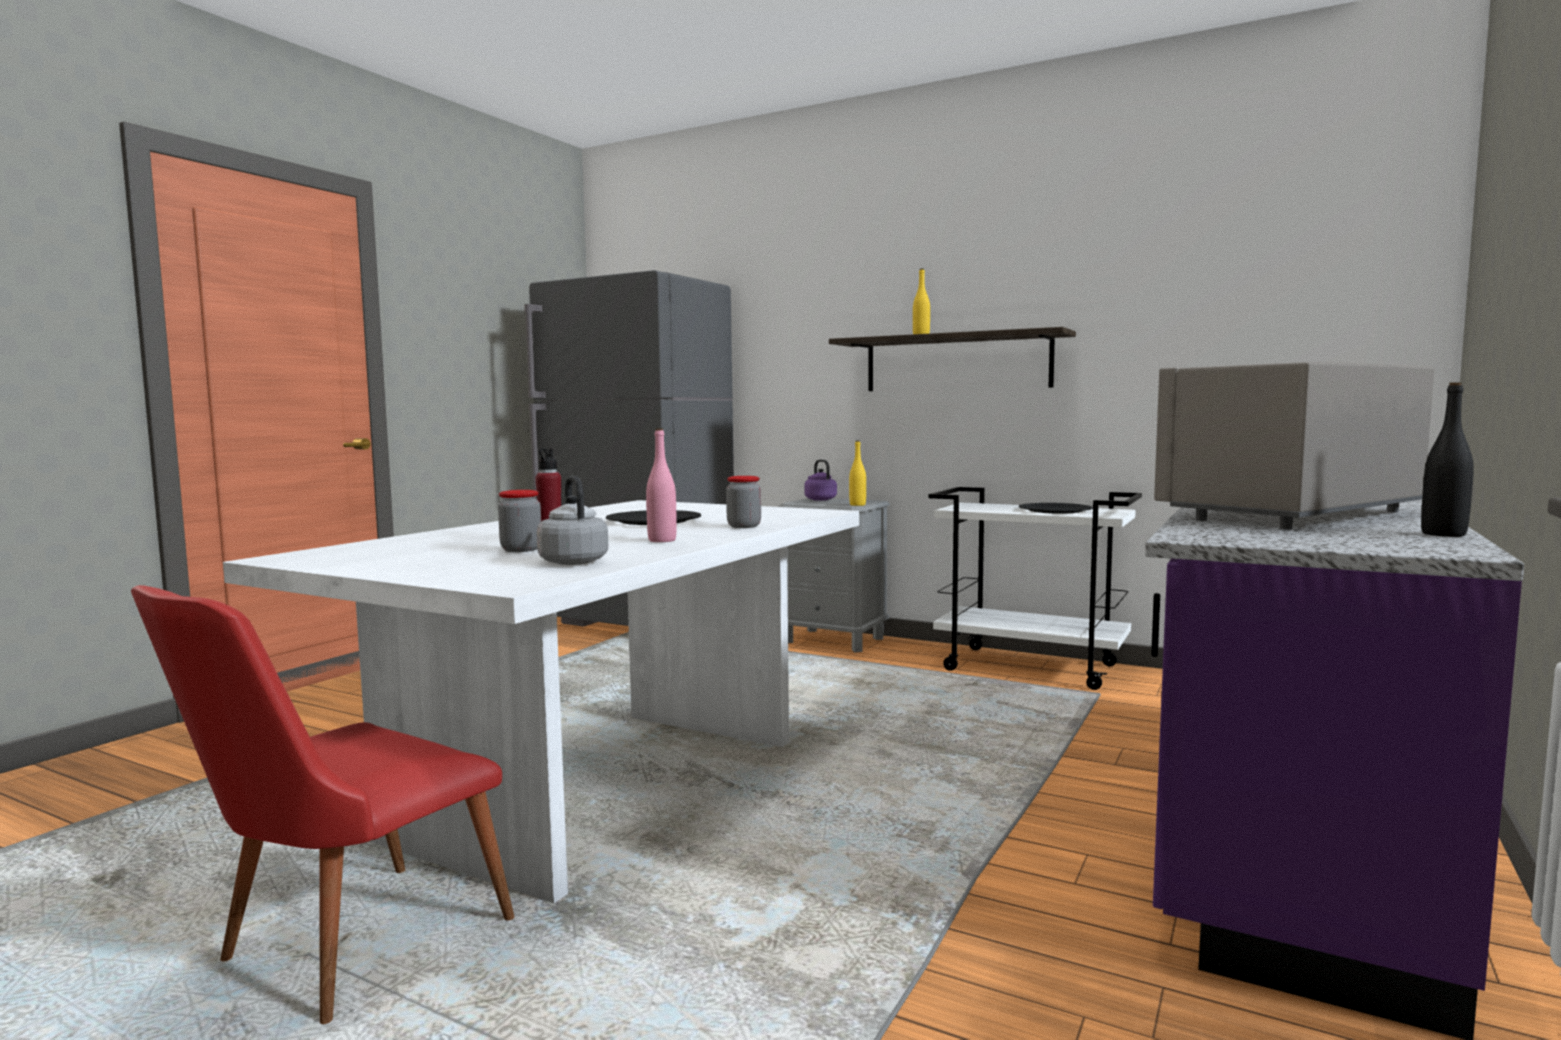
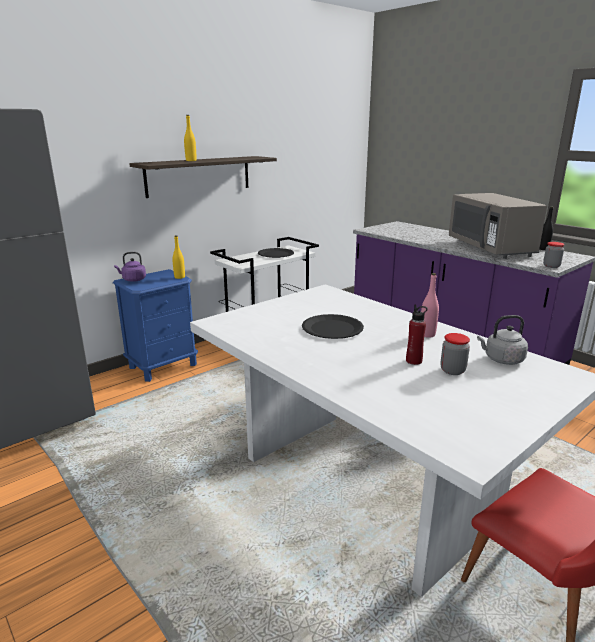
camera: 70 degrees left, 15 degrees up
(744, 526) = (378, 312): jar -> jar (551, 266)
(834, 640) = (163, 366): grey nightstand -> blue nightstand

